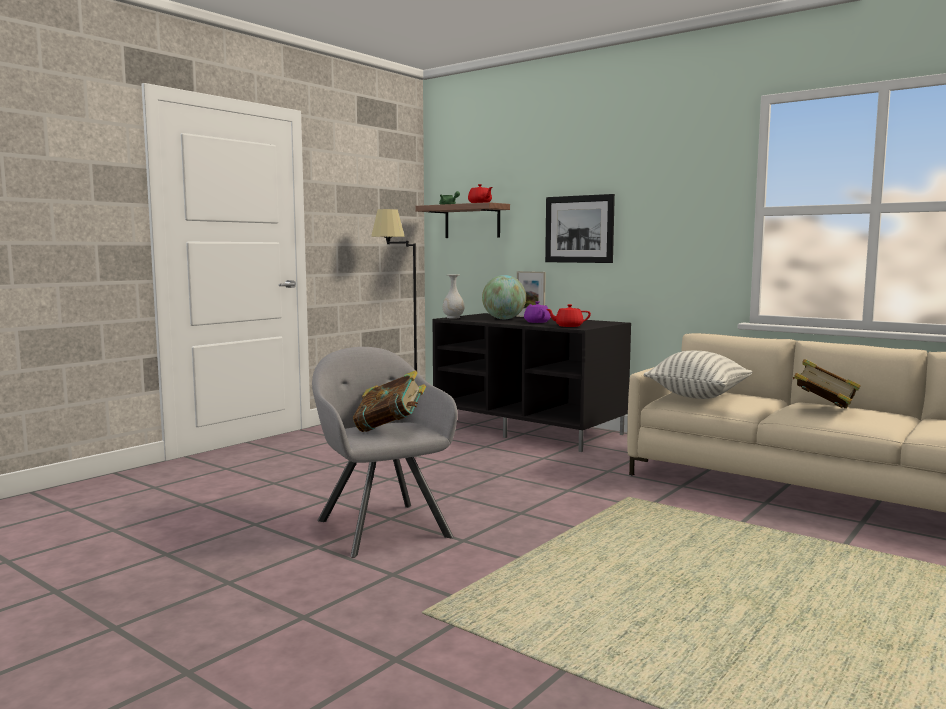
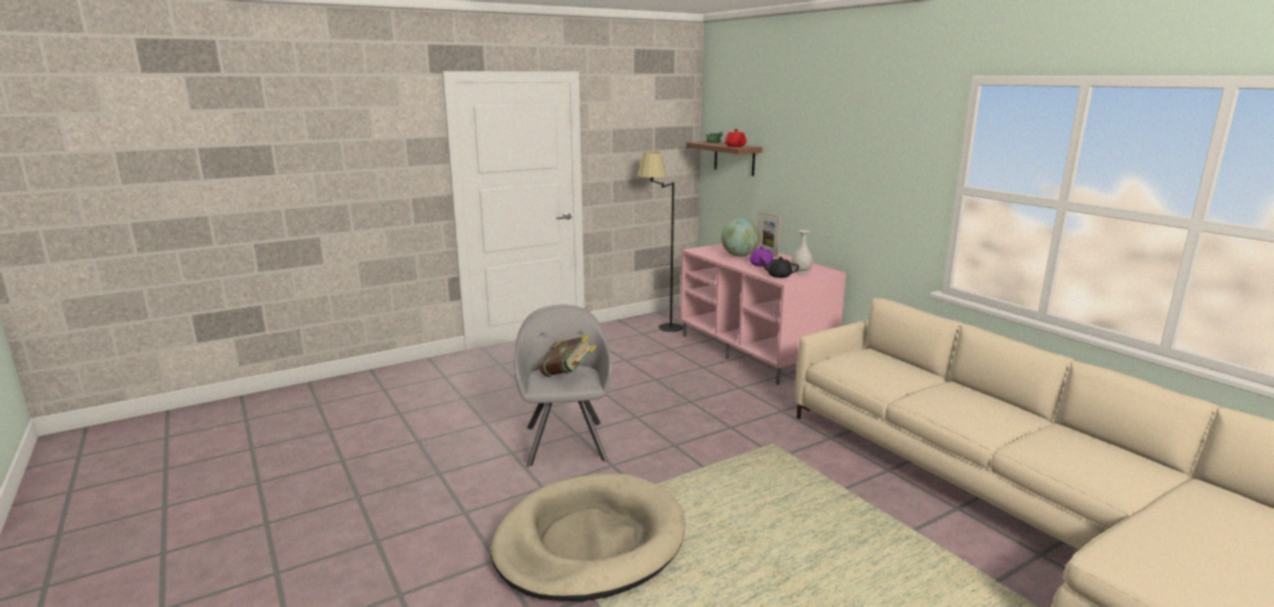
camera: 20 degrees right, 10 degrees up
(453, 317) = (700, 249): white vase -> white vase (801, 271)
(508, 617) = (589, 542): none -> beige dog bed
(530, 429) = (755, 351): black tv stand -> pink tv stand
(568, 326) = (778, 275): red teapot -> black teapot
(579, 229) = (813, 179): picture -> none
(697, 396) = (857, 363): pillow -> none
(823, 409) = (951, 400): book -> none

